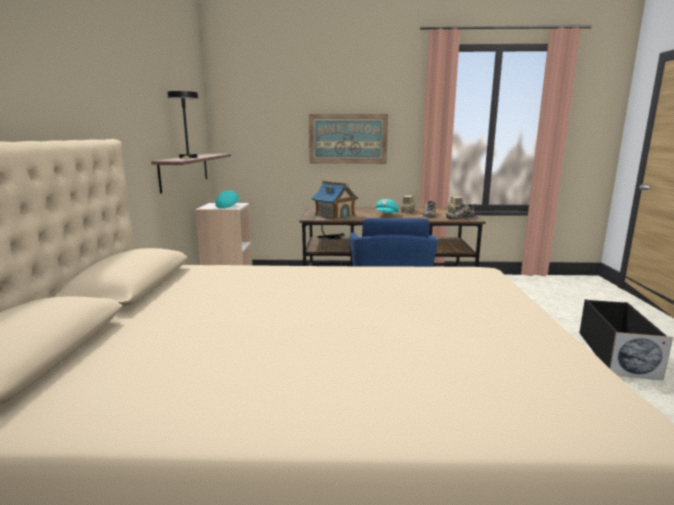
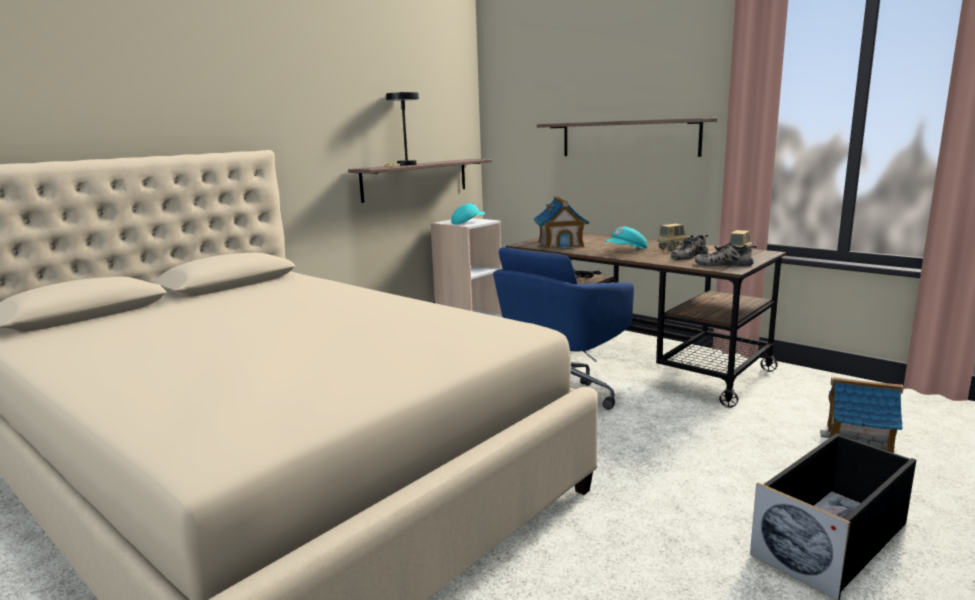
camera: 40 degrees right, 0 degrees up
(348, 139) = (628, 138): picture -> shelf
(544, 304) = (859, 439): none -> toy house

